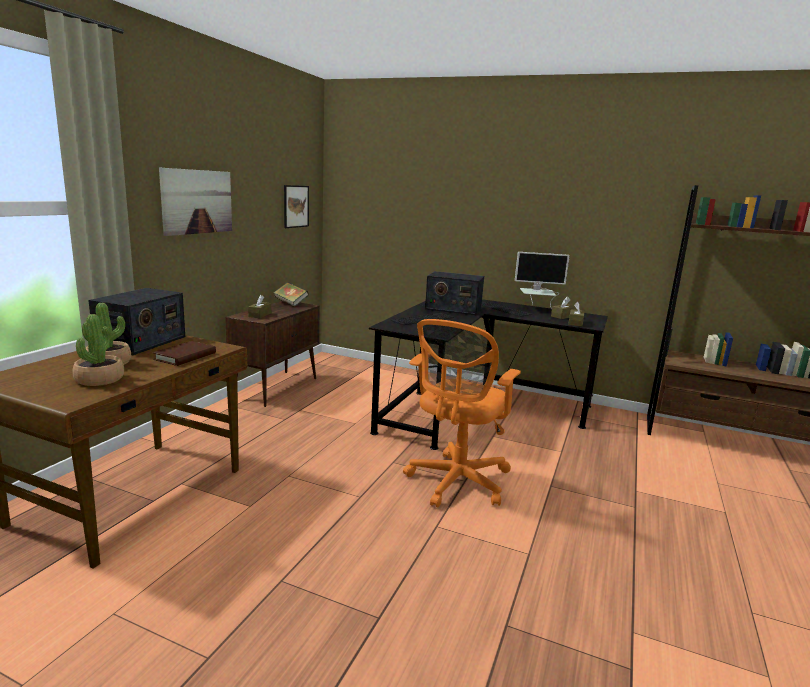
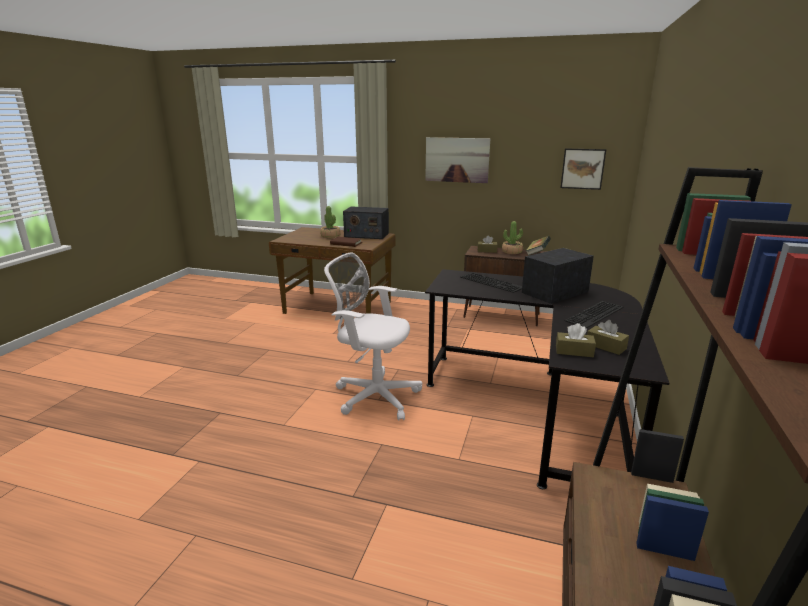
camera: 85 degrees right, 5 degrees up
(99, 379) = (308, 238): potted plant -> potted plant (512, 252)
(453, 309) = (555, 292): radio -> radio turned 45 degrees clockwise
(456, 483) = (373, 395): orange office chair -> white office chair
(536, 309) = (630, 332): monitor -> none

